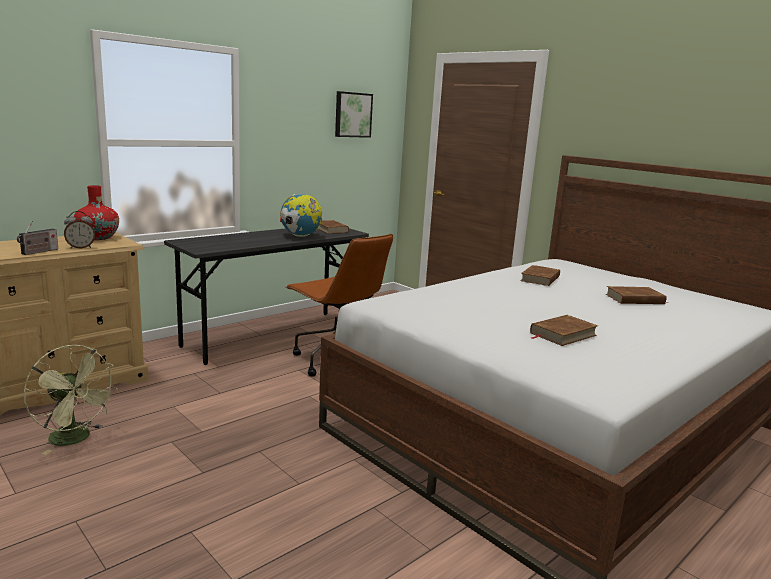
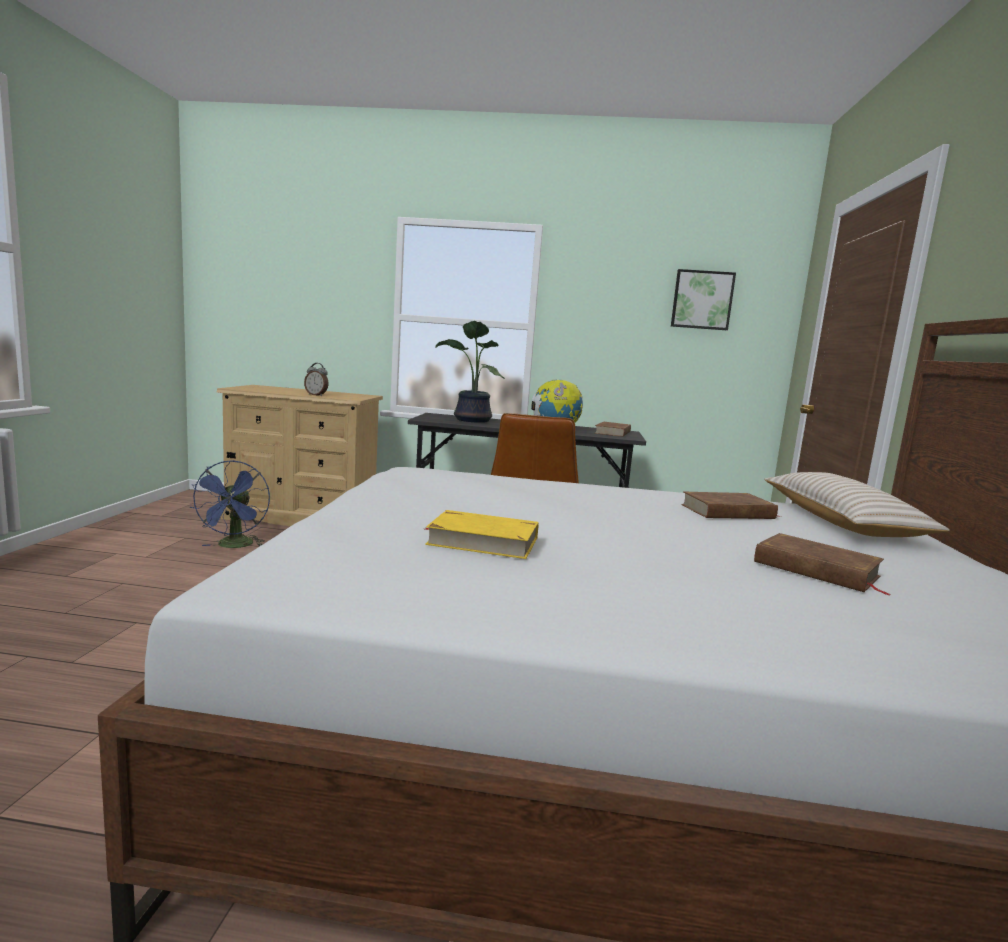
camera: 50 degrees right, 5 degrees down
(38, 252) = (284, 392): radio -> none
(76, 439) = (234, 546): green fan -> blue fan
(98, 237) = (353, 395): red vase -> none
(227, 241) = (470, 420): none -> potted plant
(562, 334) = (482, 541): brown book -> yellow book
(569, 270) = (841, 522): none -> beige pillow

